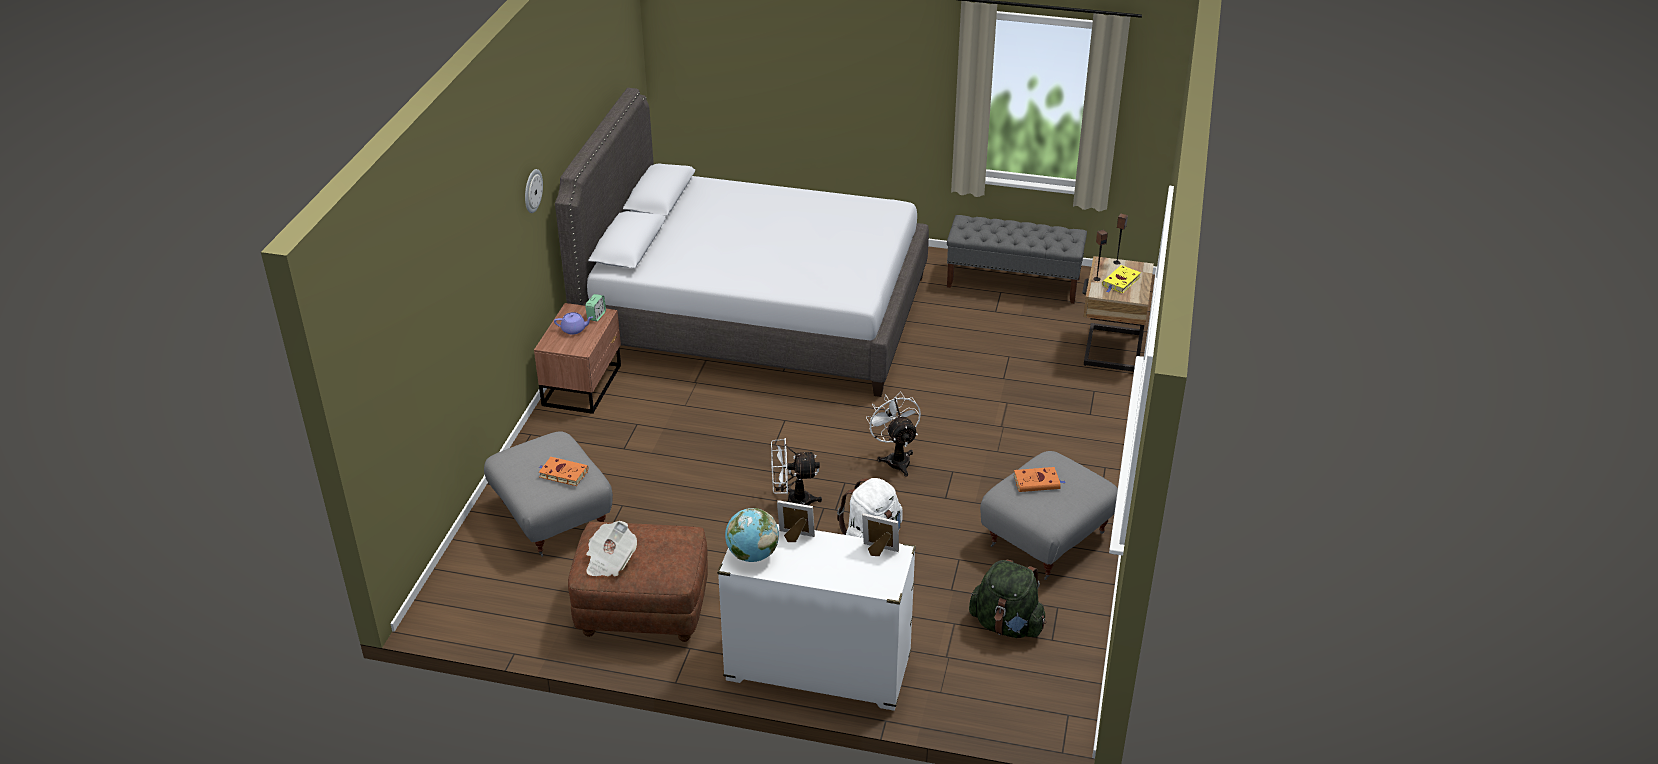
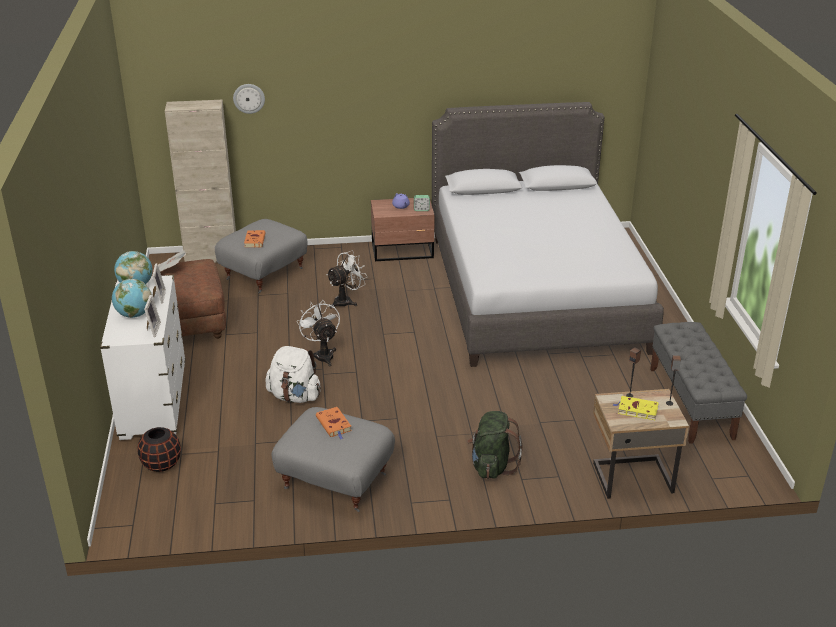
camera: 70 degrees right, 5 degrees down
(463, 563) = (211, 258): none -> beige cabinet
(532, 190) = (407, 98): wall clock -> wall clock (249, 98)
(832, 564) = (134, 315): none -> globe
(896, 459) = (397, 388): white fan -> white fan (346, 301)
(961, 677) = (161, 464): none -> black vase
(1007, 625) = (224, 477): green backpack -> green backpack (492, 466)

